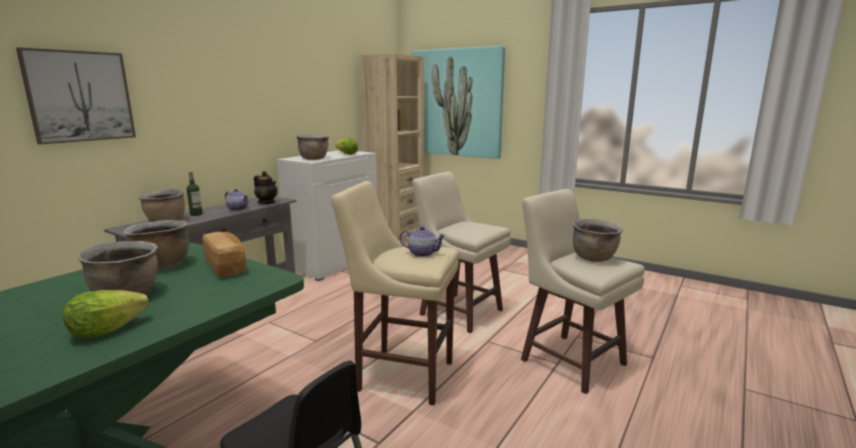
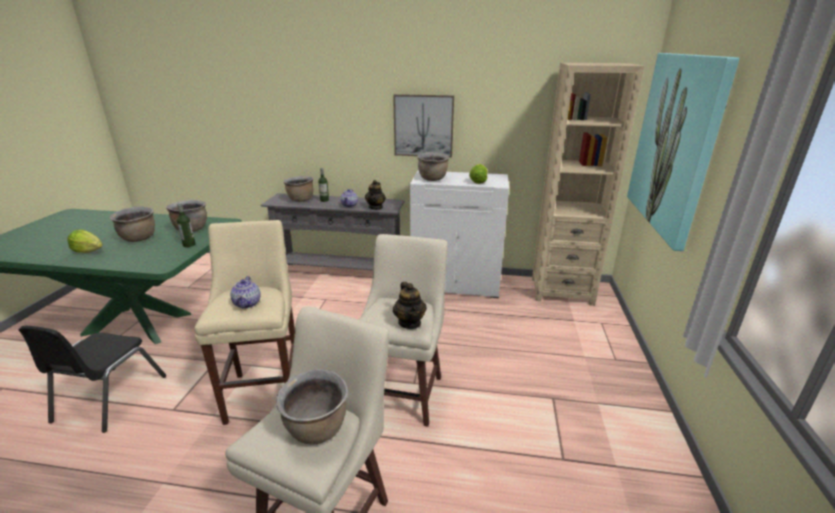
camera: 65 degrees right, 10 degrees up
(80, 96) = (271, 105): picture -> picture (423, 126)
(227, 266) = (189, 245): bread -> bottle
(487, 226) = (410, 323): none -> teapot

